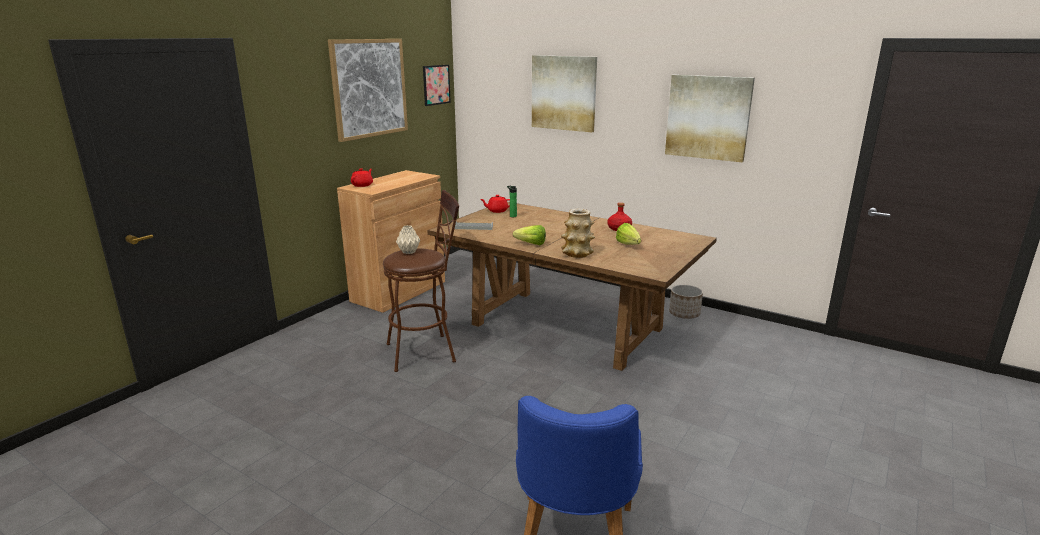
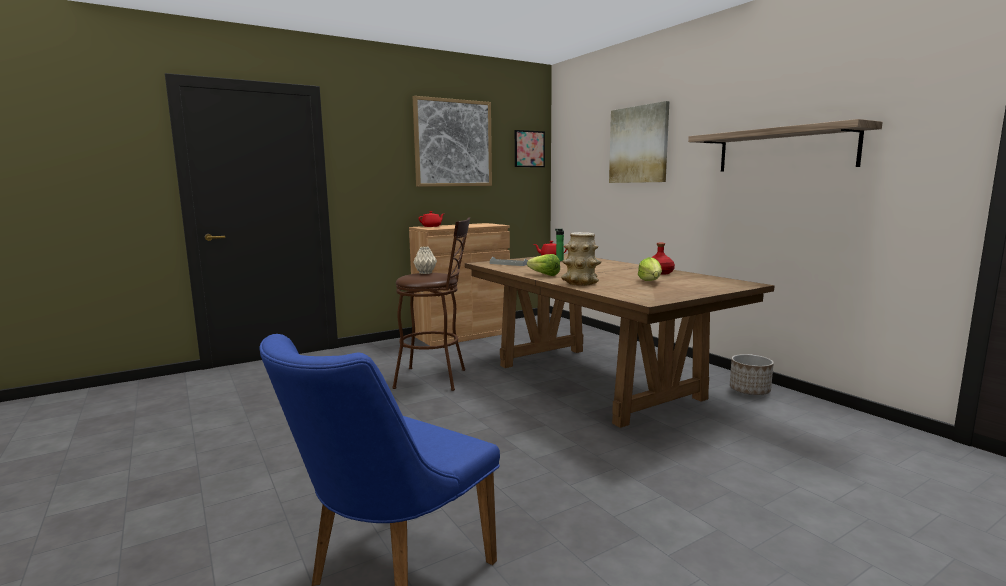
camera: 25 degrees right, 10 degrees down
(708, 117) = (784, 150): picture -> shelf

